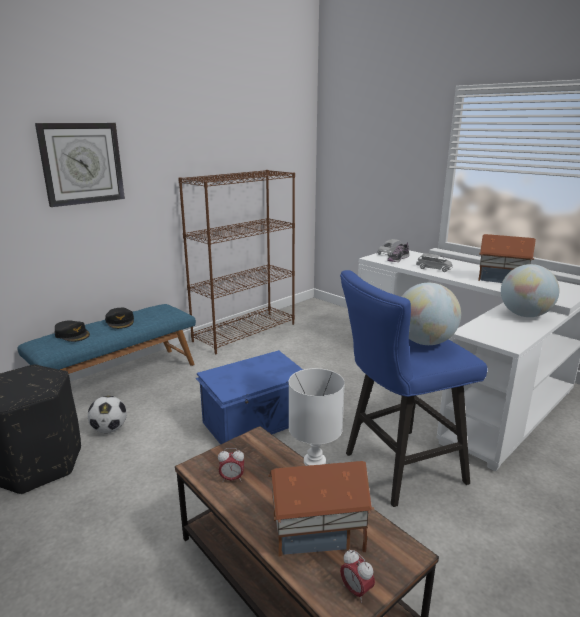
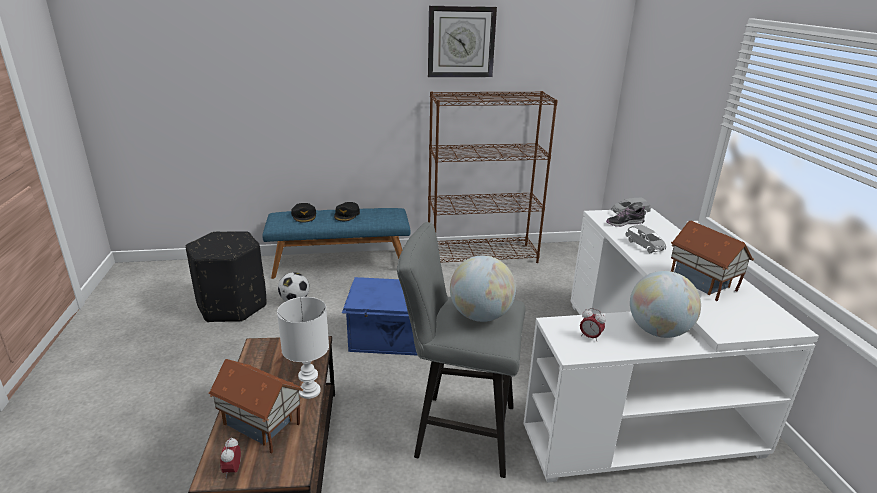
camera: 35 degrees right, 5 degrees up
(82, 163) = (337, 72): wall clock -> wall clock (461, 42)
(232, 479) = (264, 363): alarm clock -> alarm clock (590, 337)
(396, 469) = (457, 431): blue stool -> grey stool

